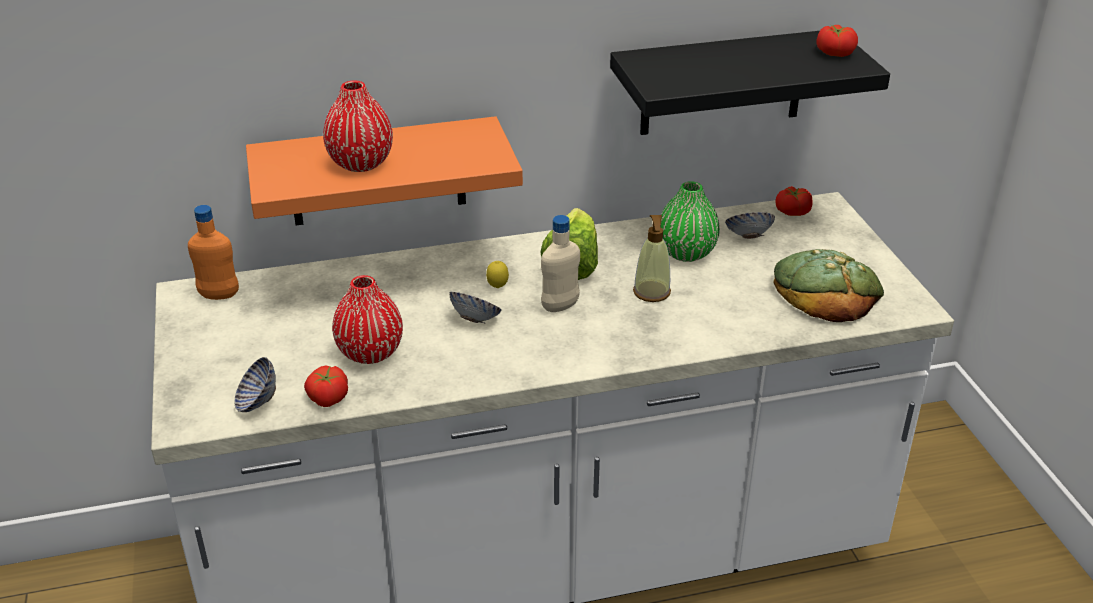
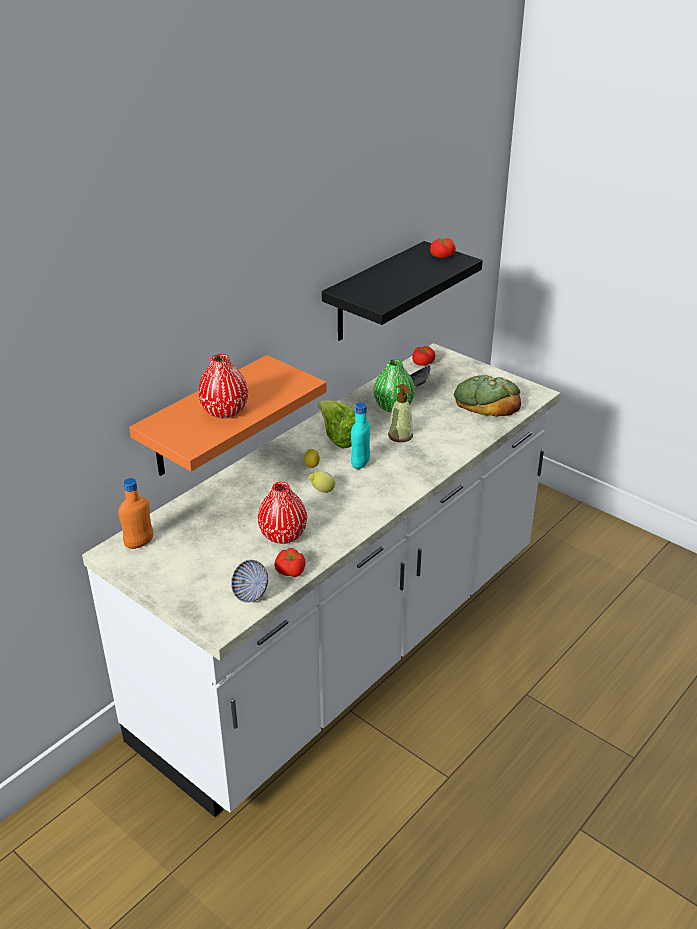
camera: 35 degrees left, 0 degrees up
(475, 320) = (322, 491): bowl -> lemon
(560, 306) = (360, 464): beige bottle -> turquoise bottle

